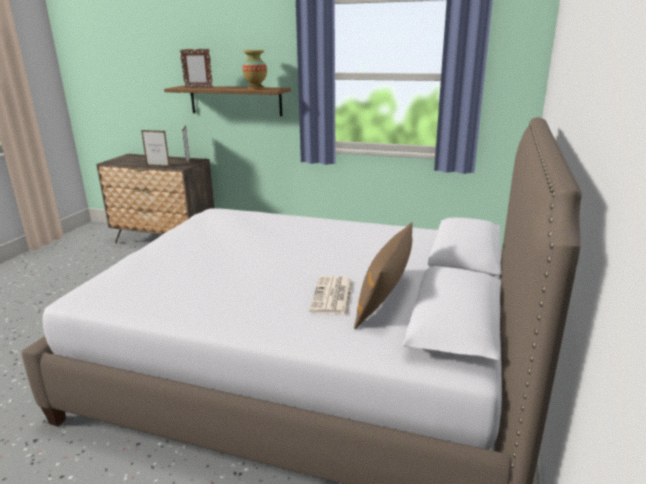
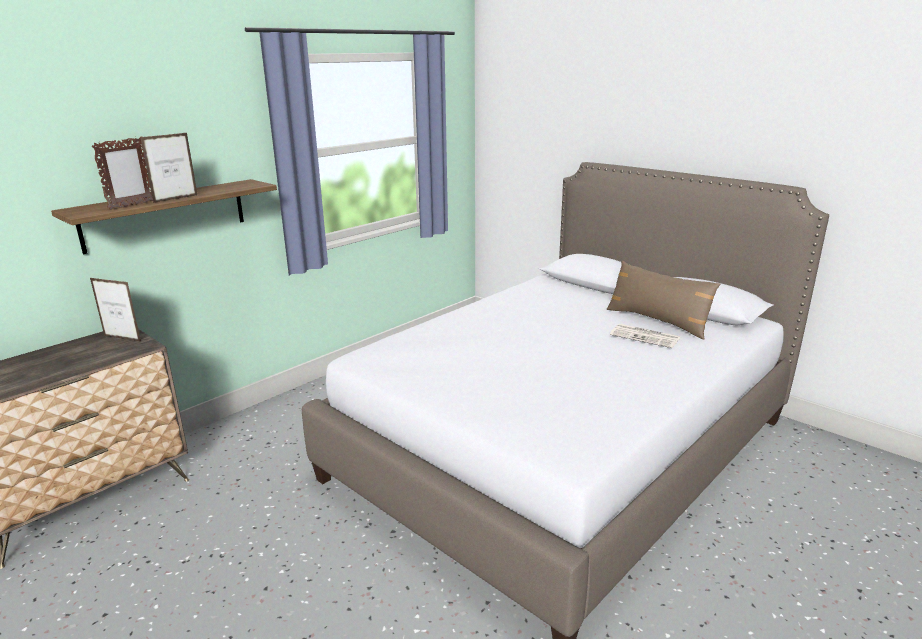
camera: 65 degrees left, 0 degrees up
(158, 166) = (98, 362): picture frame -> picture frame (176, 199)
(255, 89) = (227, 188): vase -> none

